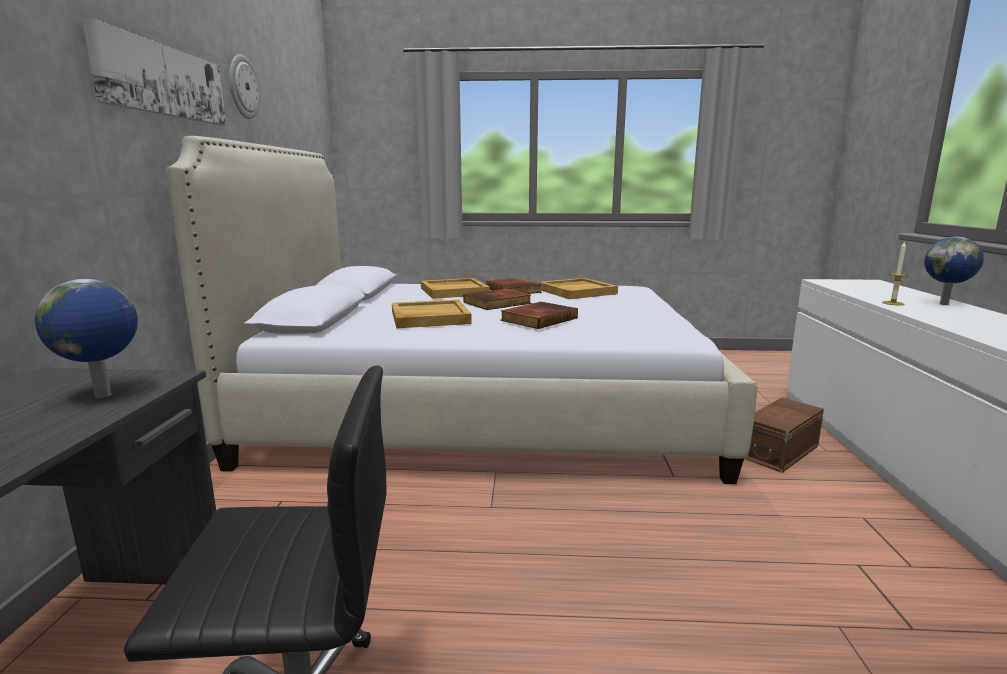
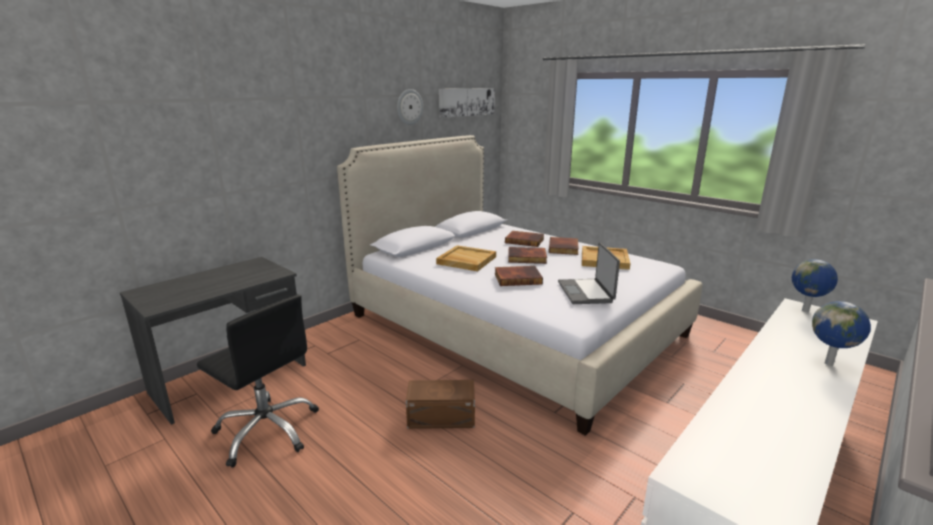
camera: 40 degrees right, 5 degrees up
(104, 396) = (254, 276): globe -> globe (806, 311)
(162, 81) = (346, 120): picture -> picture (466, 102)
(454, 291) = (525, 241): beige tray -> book
(635, 315) = (586, 292): none -> laptop
(781, 451) = (663, 434): brown storage box -> brown storage box (442, 418)
(893, 303) = (774, 346): candle -> none

